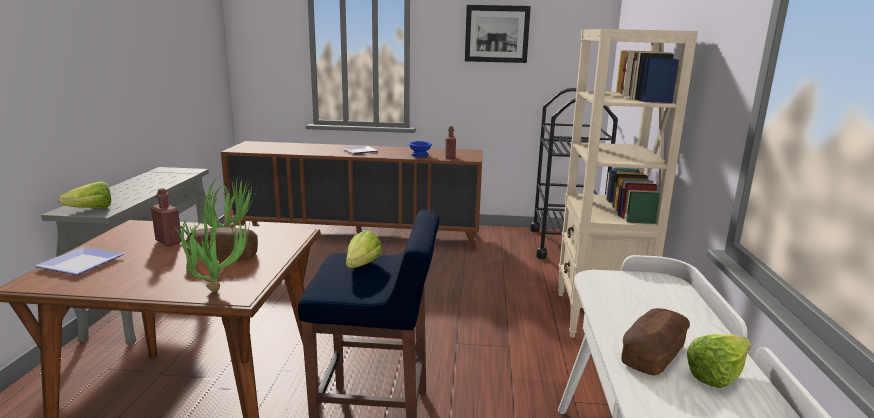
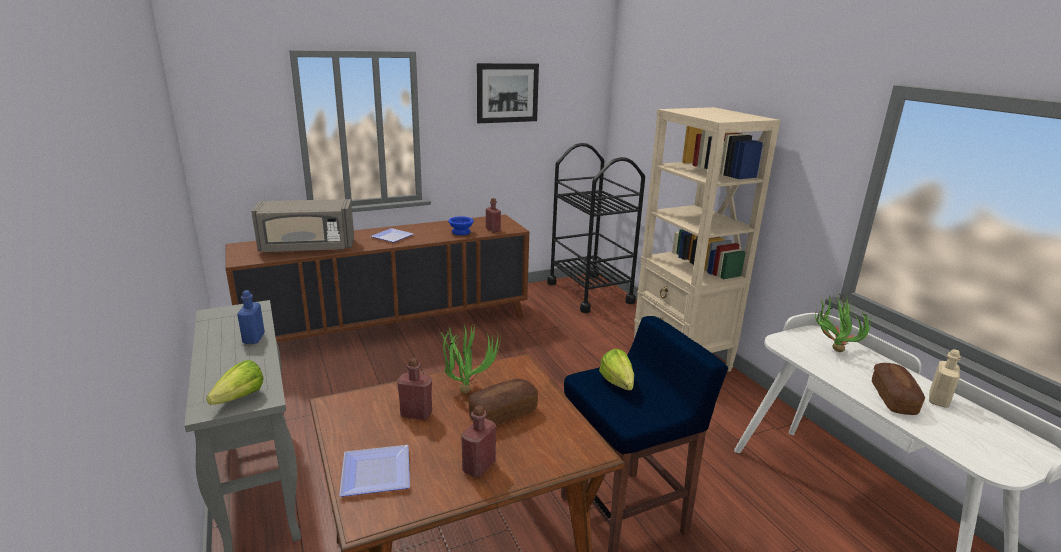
camera: 30 degrees left, 5 degrees up
(144, 279) = (479, 467): none -> red bottle
(159, 184) = (254, 338): none -> blue bottle
(215, 287) = (557, 450): potted plant -> potted plant (831, 349)
(290, 149) = (307, 248): none -> grey microwave
(722, 375) = (938, 400): lettuce -> beige bottle

